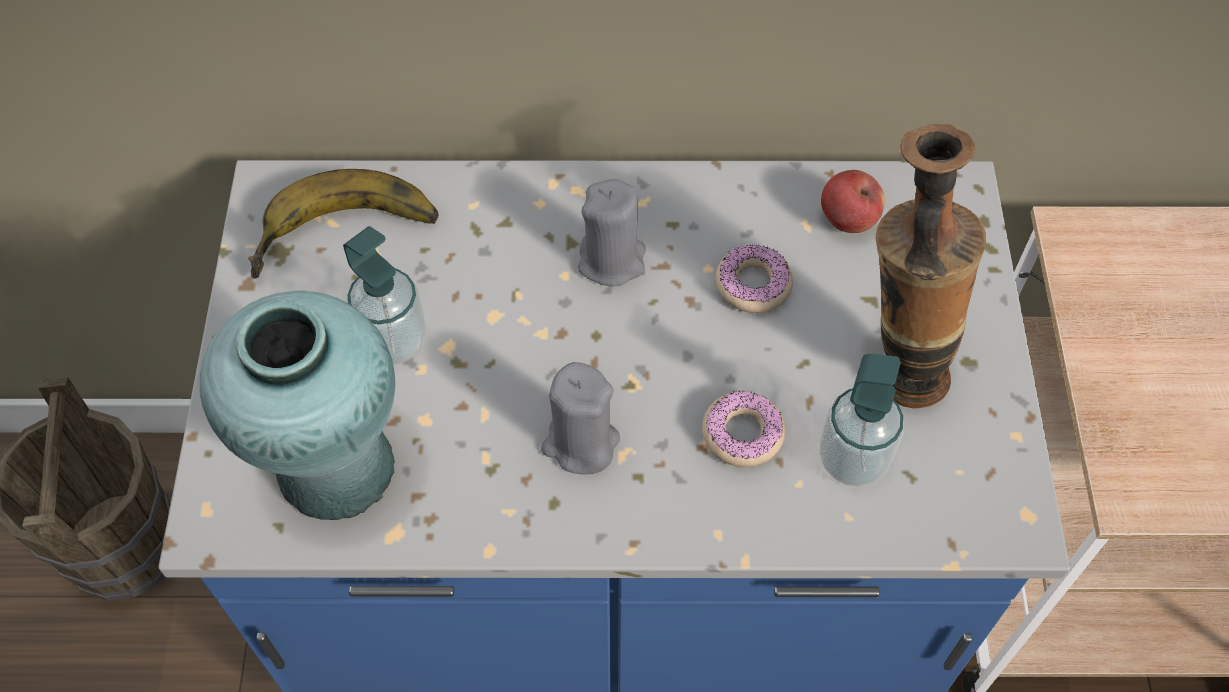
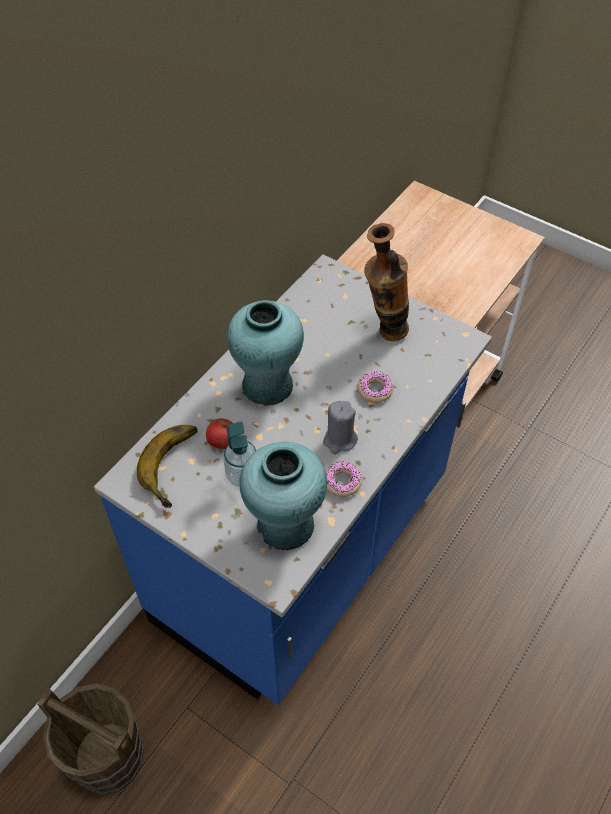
camera: 55 degrees left, 5 degrees down
(612, 261) = (267, 385): grey candle -> turquoise vase
(753, 285) = (315, 350): donut -> donut (342, 482)
(847, 220) = (311, 307): apple -> apple (222, 442)
(852, 460) = (409, 366): soap dispenser -> none

